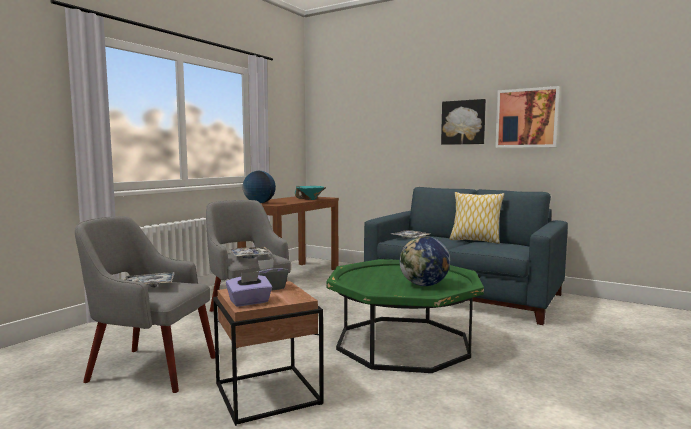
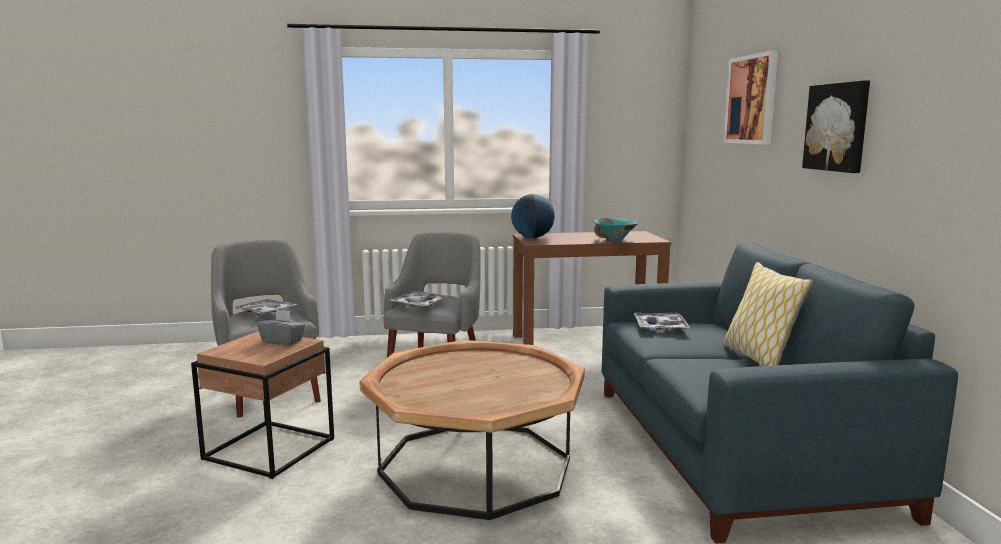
camera: 50 degrees right, 5 degrees up
(249, 302) = (230, 349): purple tissue box -> none
(403, 343) = (475, 466): green coffee table -> brown coffee table
(424, 285) = (469, 394): globe -> none
(526, 118) = (927, 123): picture -> picture (751, 100)

